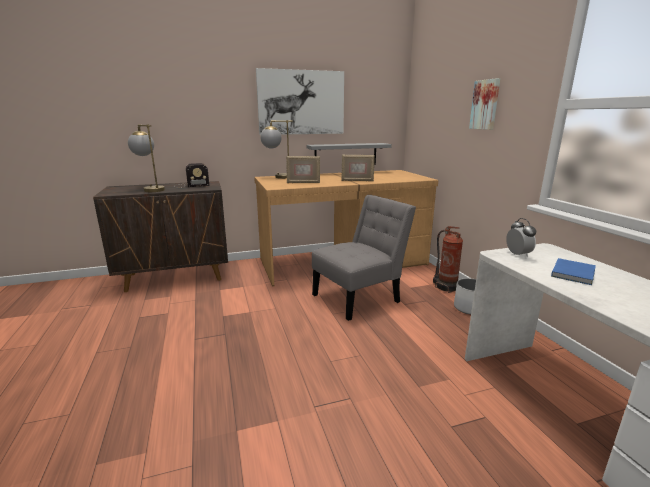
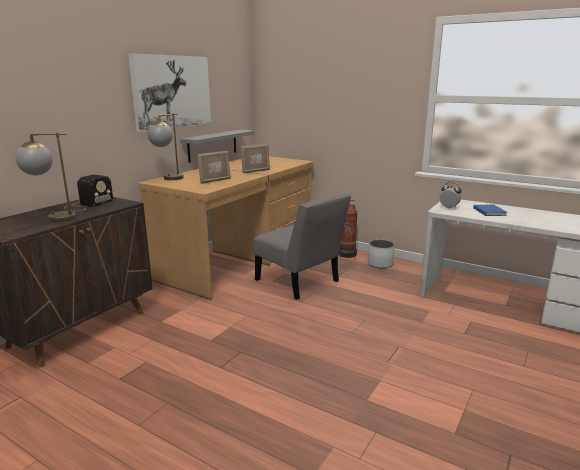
camera: 40 degrees left, 0 degrees up
(359, 297) = (300, 282): grey chair -> grey chair turned 120 degrees clockwise
(485, 104) = (358, 95): picture -> none

